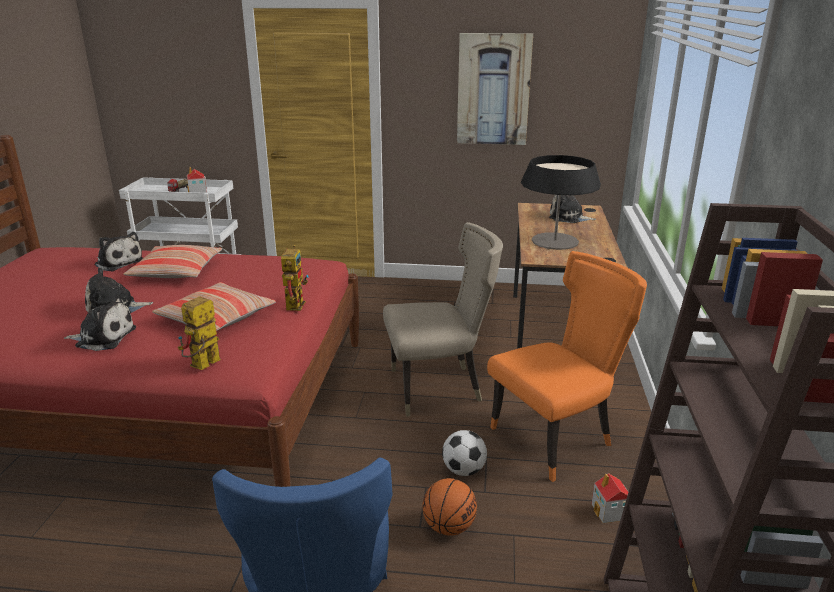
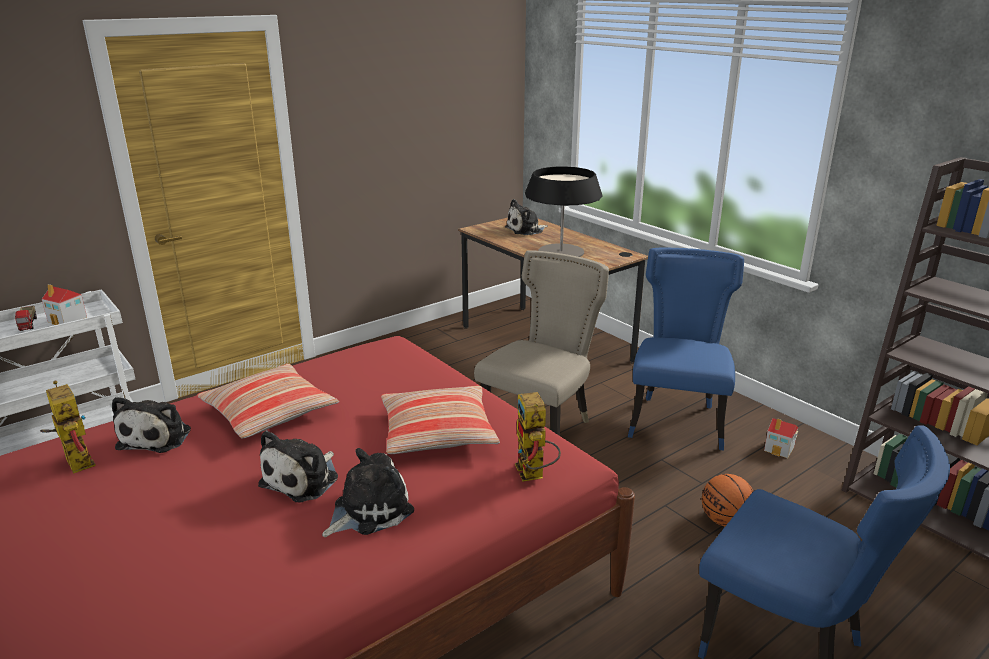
camera: 45 degrees left, 0 degrees up
(118, 262) = (157, 437): plush toy -> plush toy turned 105 degrees clockwise
(294, 303) = (468, 385): toy robot -> toy robot (74, 460)
(464, 470) = (665, 477): football -> none
(493, 89) = (408, 113): picture -> none
(557, 438) = (677, 420): orange chair -> blue chair

